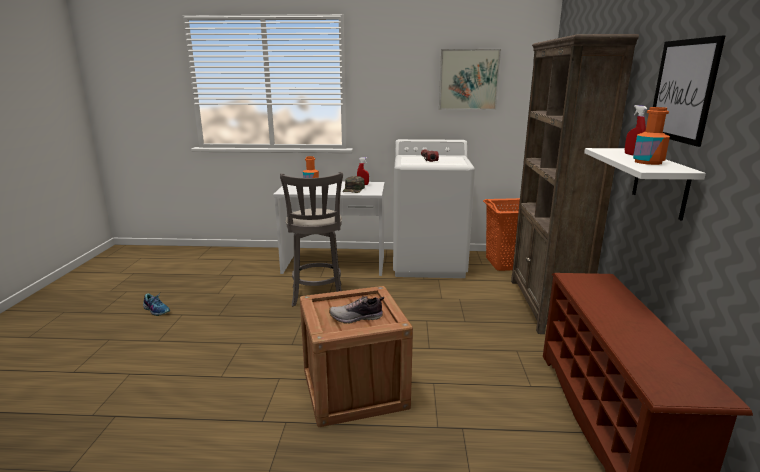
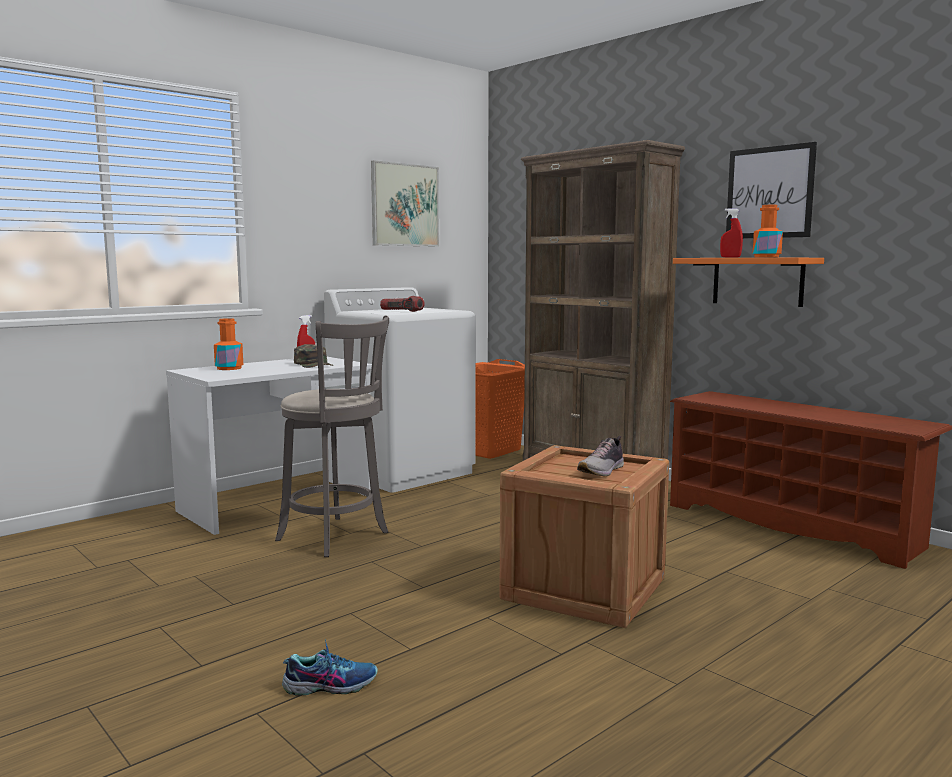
camera: 45 degrees left, 10 degrees down
(157, 310) = (87, 641): shoe -> shoe (330, 685)
(660, 182) = (757, 281): white shelf -> orange shelf

